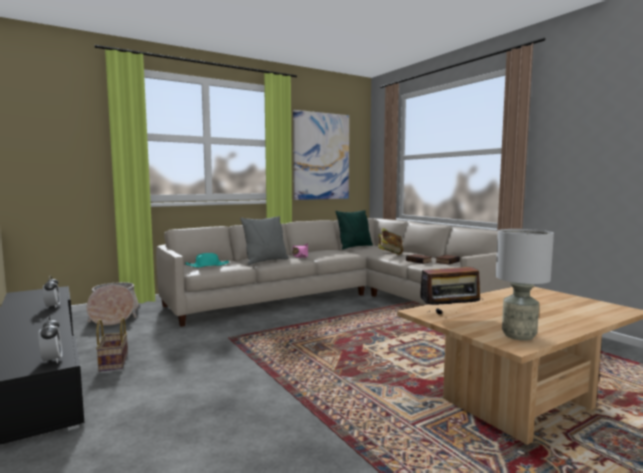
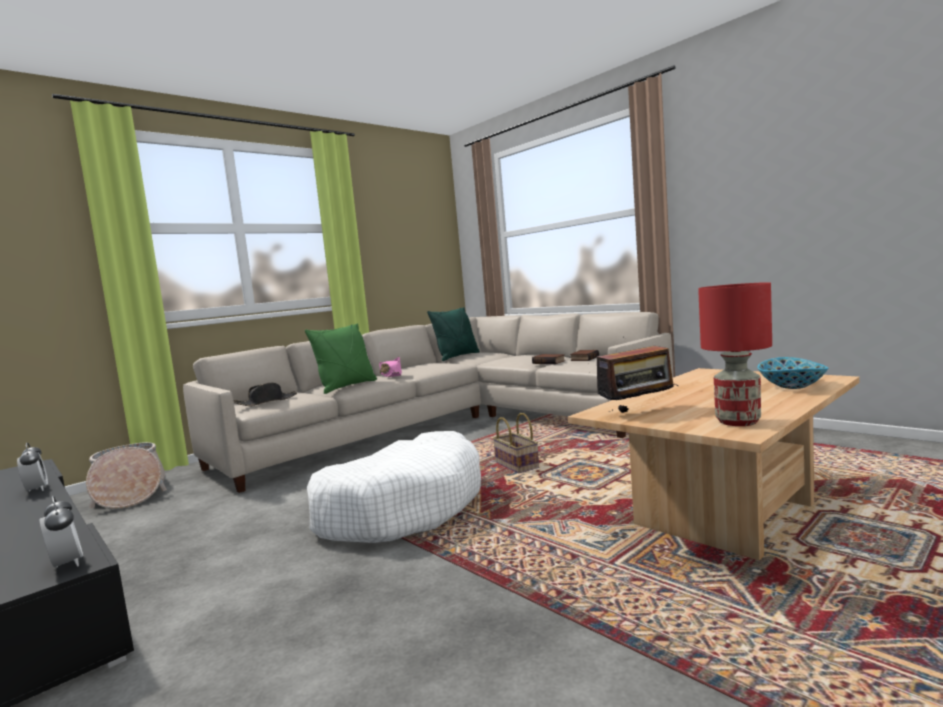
camera: 10 degrees left, 0 degrees up
(113, 362) = (150, 557): basket -> basket (515, 465)
(207, 266) = (267, 402): turquoise hat -> black hat
(265, 261) = (346, 386): grey pillow -> green pillow
(282, 356) = (401, 507): none -> white dog bed
(321, 156) = (397, 242): picture -> none
(390, 253) = (507, 357): book -> none
(519, 336) = (738, 422): grey table lamp -> red table lamp
(585, 311) = (791, 386): none -> bowl

